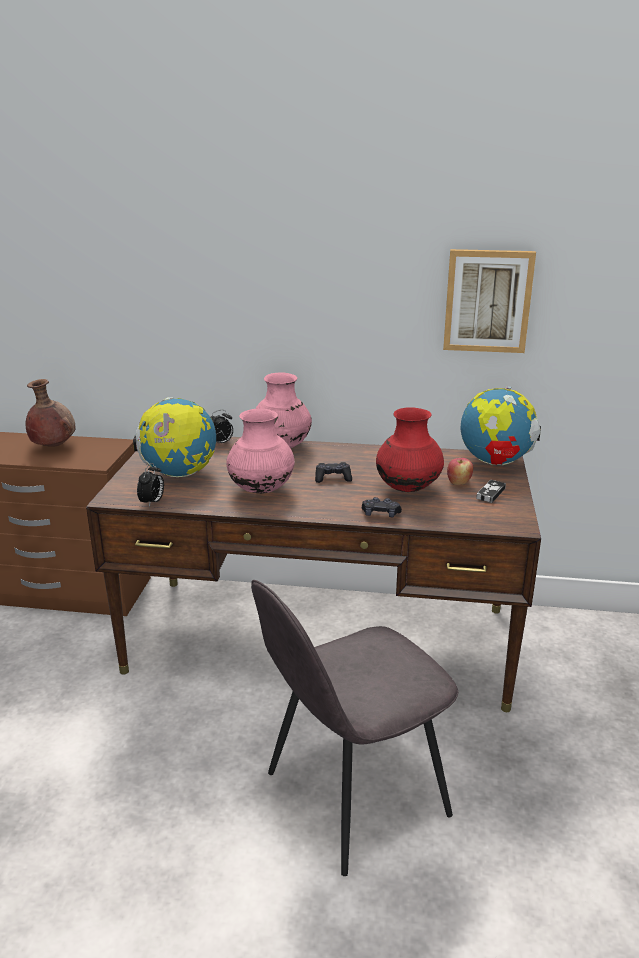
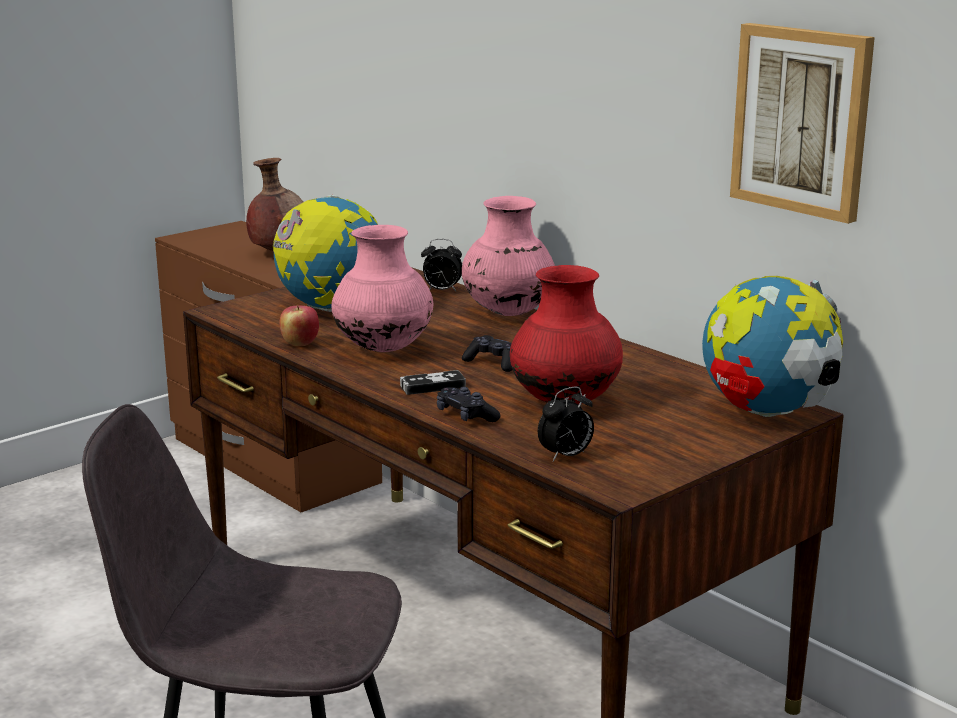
camera: 40 degrees right, 5 degrees down
(152, 502) = (248, 326): alarm clock -> alarm clock (566, 456)
(458, 483) = (651, 417): apple -> apple (300, 343)
(490, 493) = (669, 442): game controller -> game controller (432, 386)

